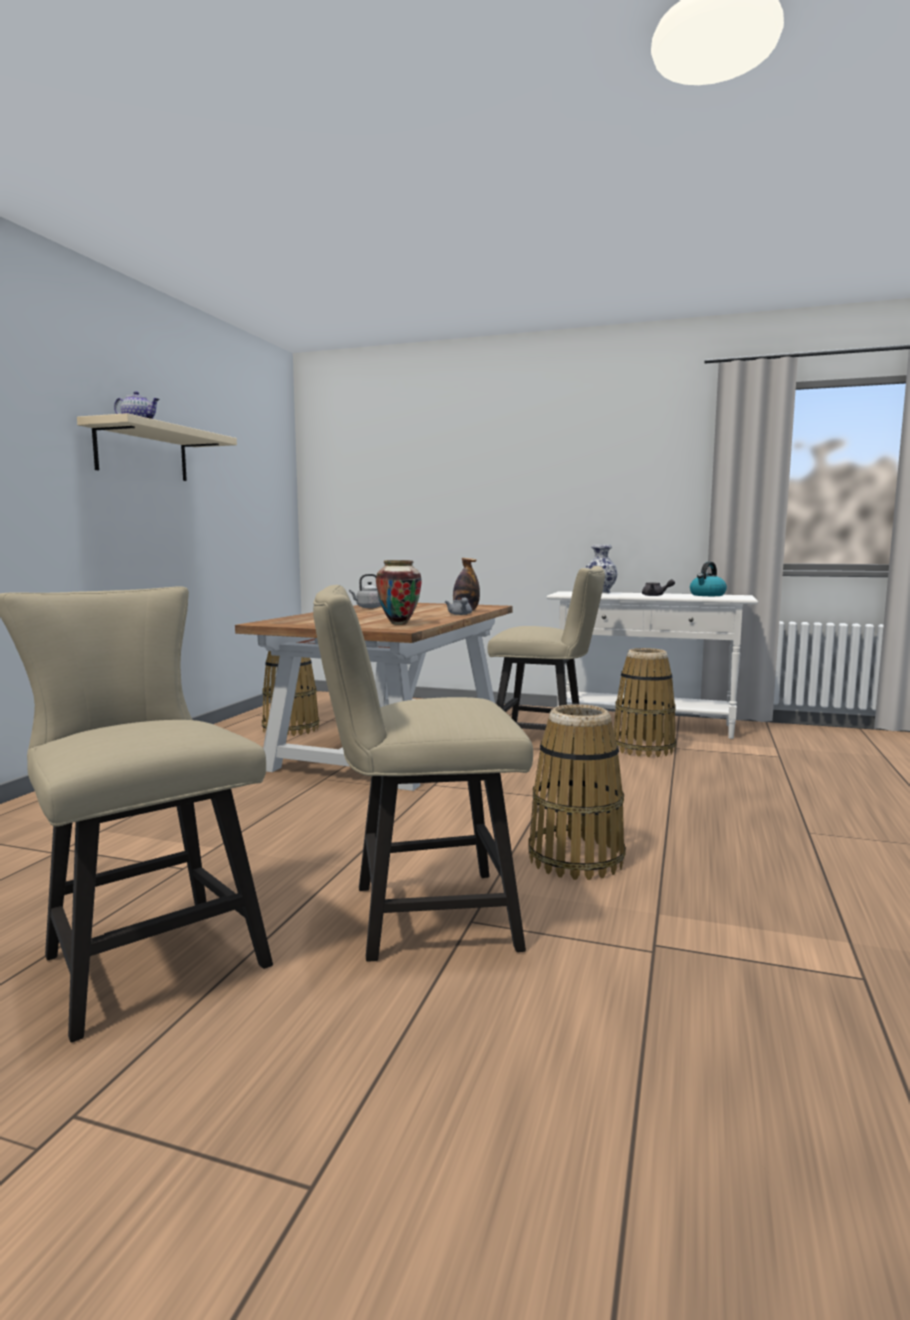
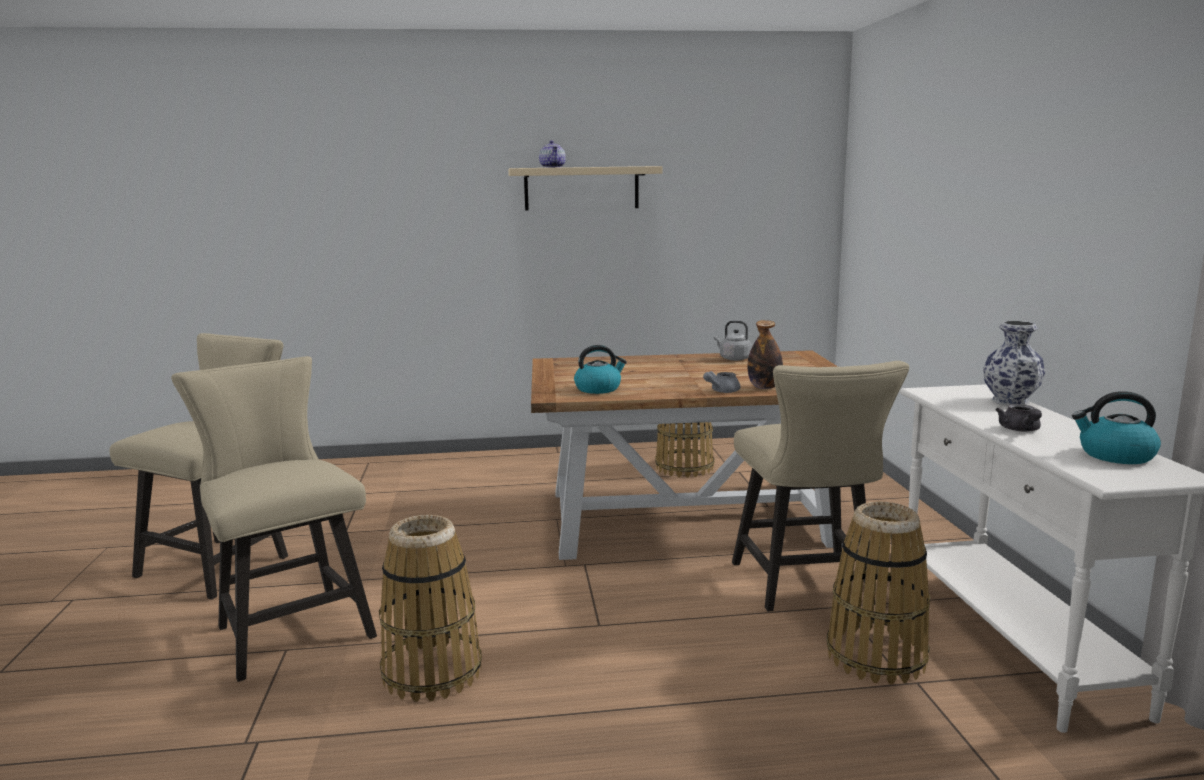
camera: 65 degrees right, 5 degrees up
(399, 623) = (598, 389): vase -> kettle

